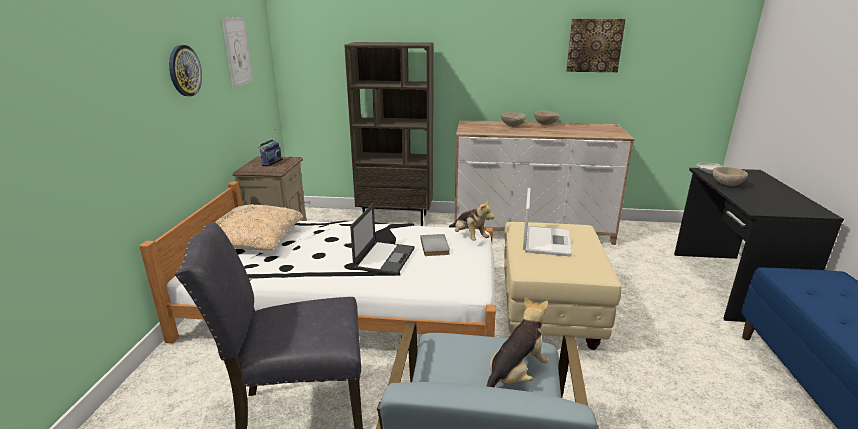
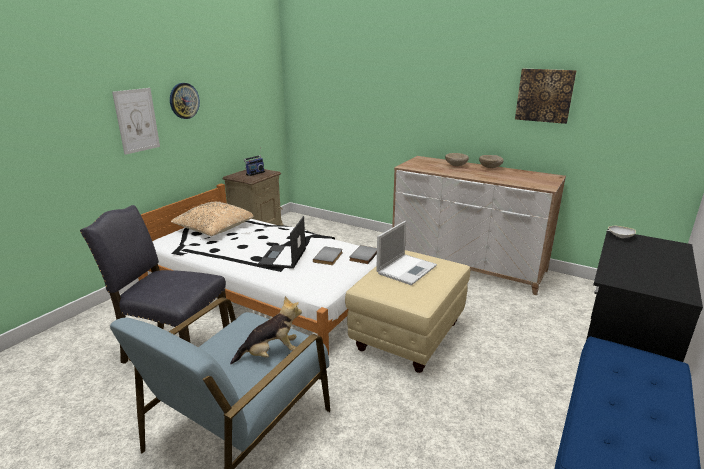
camera: 25 degrees right, 0 degrees up
(237, 52) = (241, 87): picture -> picture (137, 120)
(384, 258) = (282, 257): laptop -> laptop turned 150 degrees clockwise
(396, 218) = (358, 234): brown bookcase -> none
(469, 237) = (363, 255): plush toy -> grey book
(726, 184) = (619, 251): beige bowl -> none

